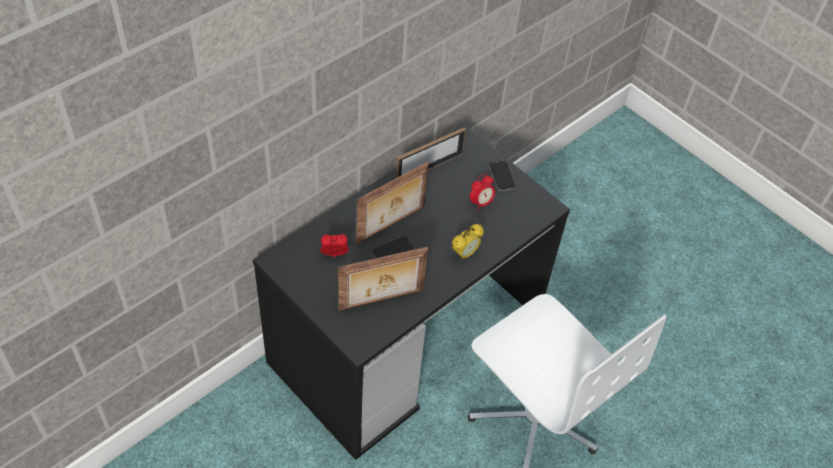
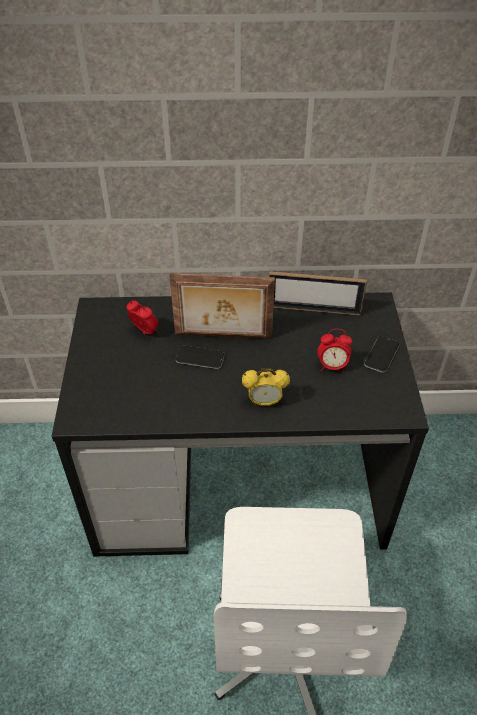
camera: 45 degrees right, 5 degrees down
(381, 301) = (139, 394): picture frame -> none

